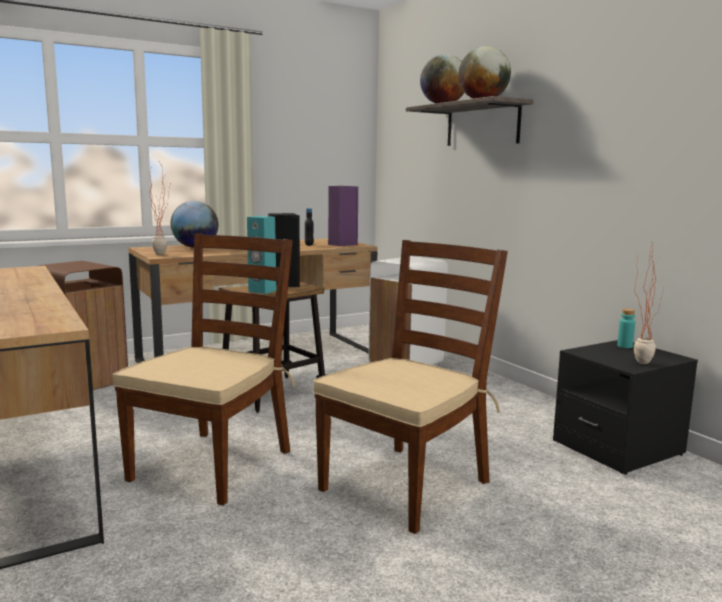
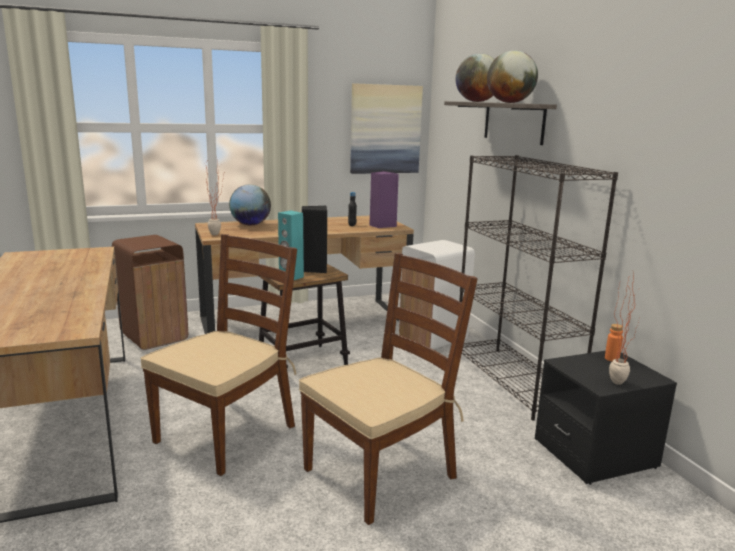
camera: 10 degrees right, 5 degrees up
(332, 146) = (385, 129): none -> picture
(507, 393) = (514, 381): none -> black bookcase
(624, 346) = (611, 359): turquoise bottle -> orange bottle

